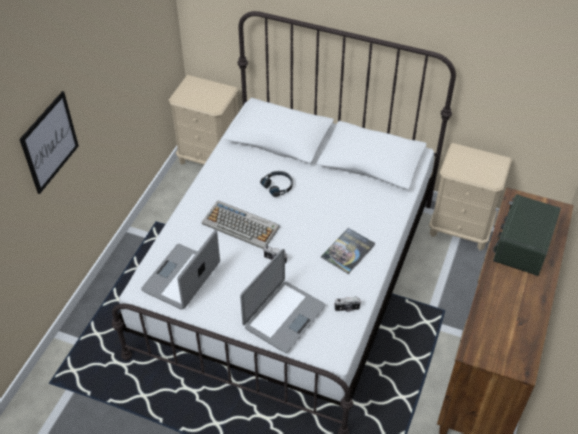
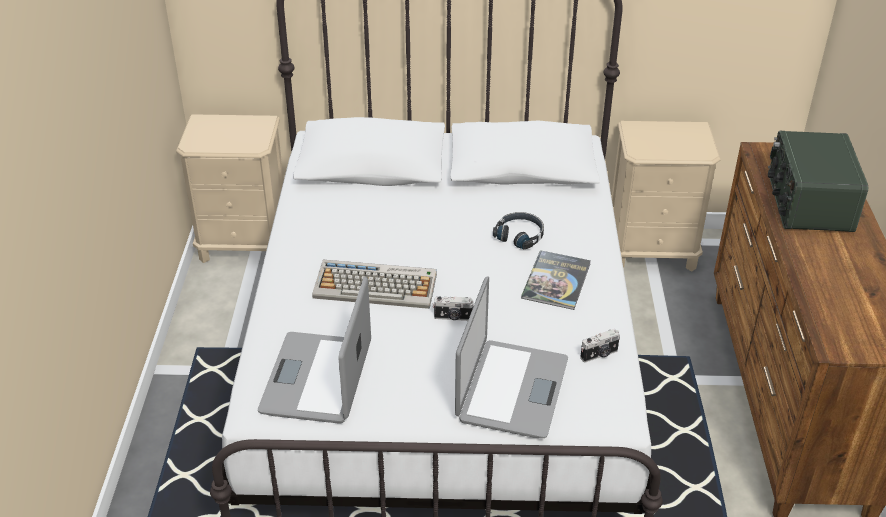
camera: 20 degrees left, 10 degrees down
(49, 142) = (49, 186): picture -> none
(278, 186) = (405, 223): black headphones -> black headphones (520, 235)

